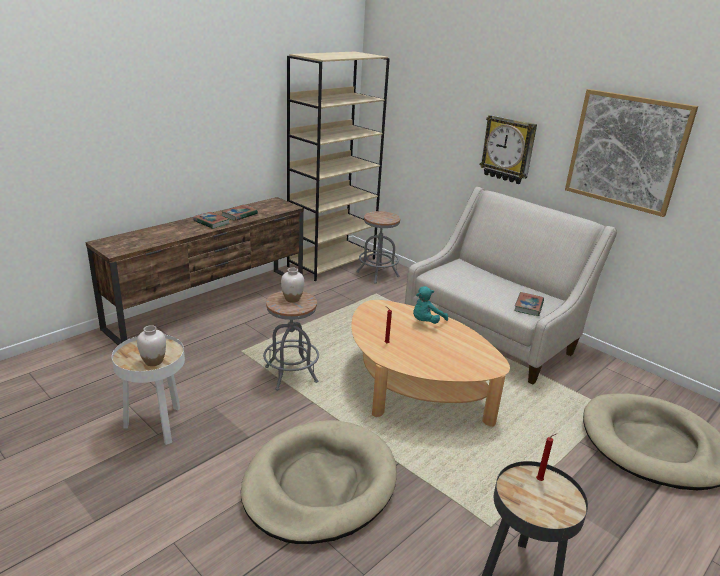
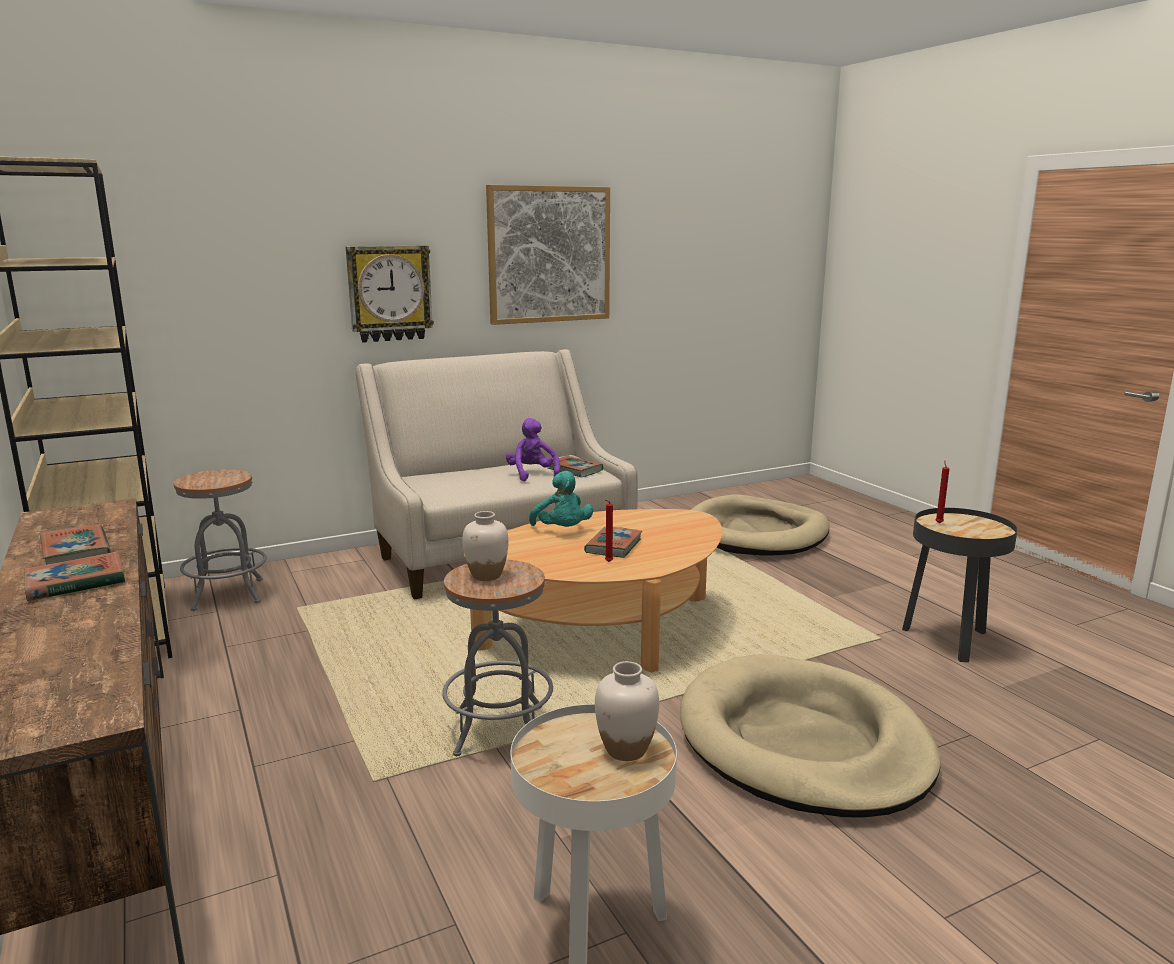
camera: 70 degrees left, 10 degrees down
(413, 342) = (613, 546): none -> book
(502, 294) = (532, 474): none -> purple plush toy

